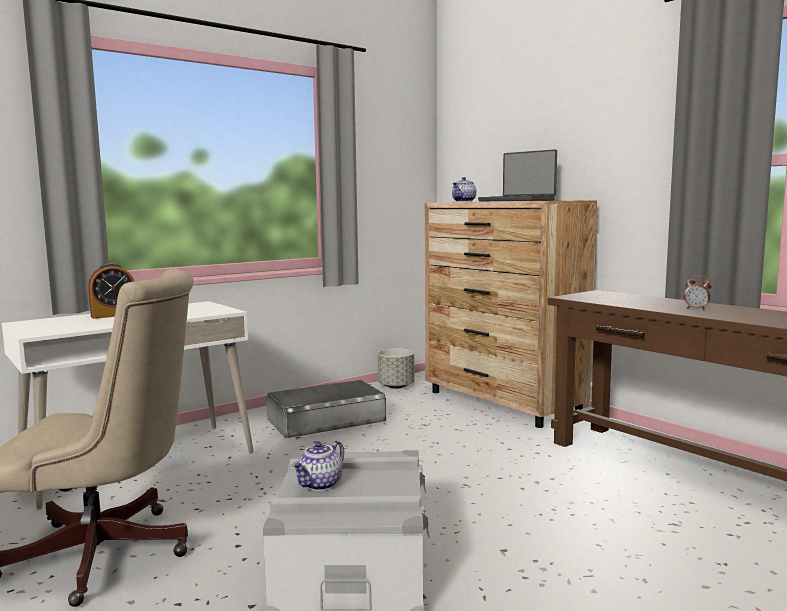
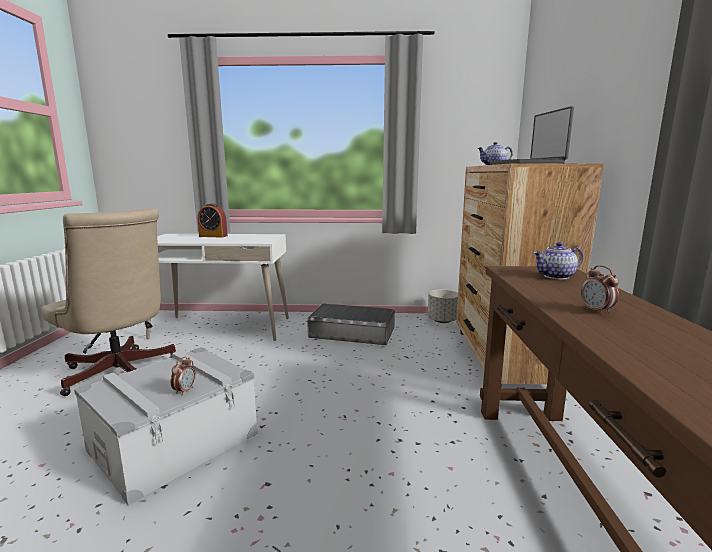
camera: 40 degrees right, 5 degrees up
(320, 485) = (155, 374): teapot -> teapot (556, 277)
(394, 482) = (184, 390): none -> alarm clock

